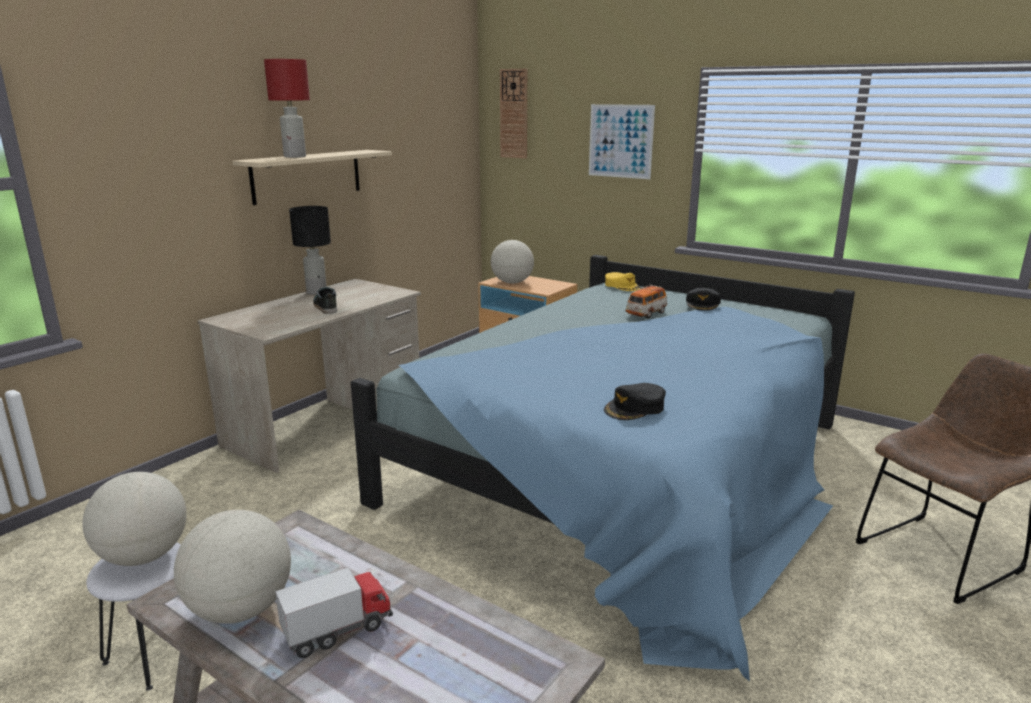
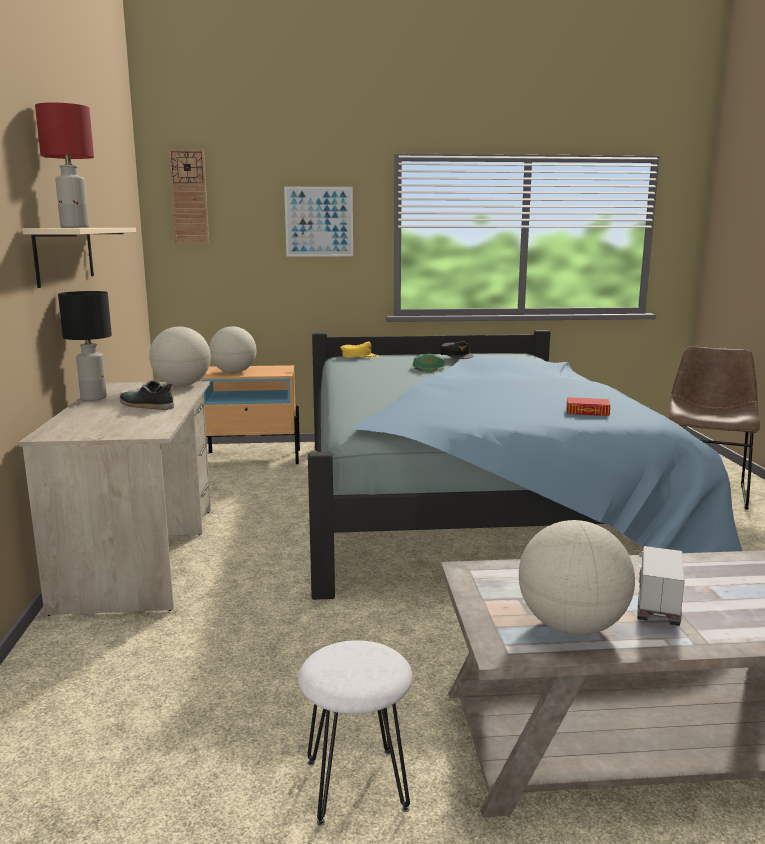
camera: 40 degrees left, 5 degrees down
(144, 556) = (355, 659): globe -> globe (182, 385)
(635, 408) = (587, 412): black cap -> book
(646, 314) = (429, 368): toy car -> green cap

